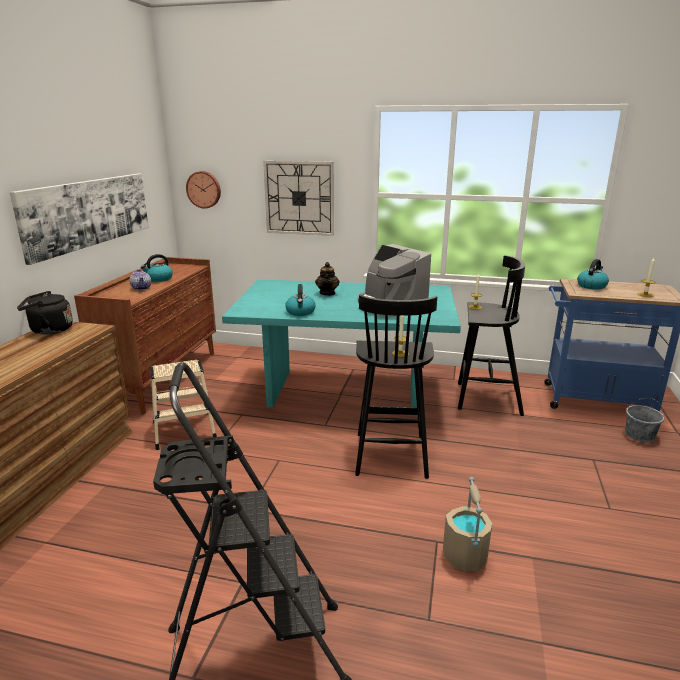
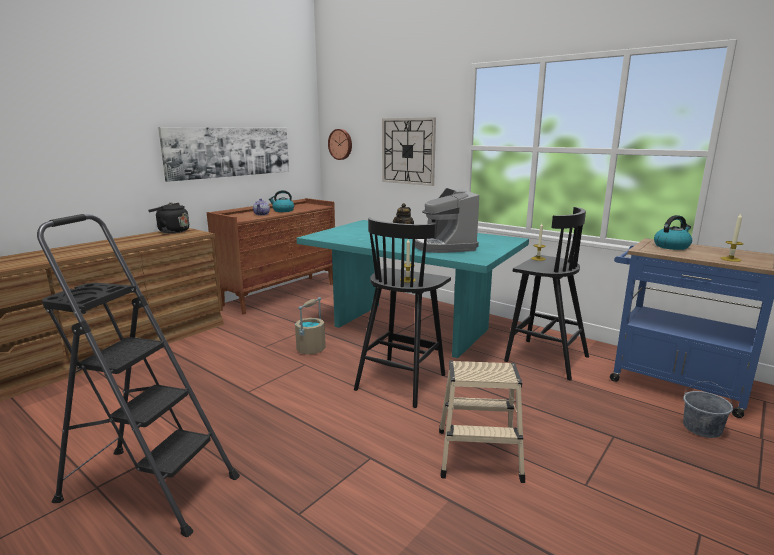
camera: 25 degrees right, 5 degrees down
(184, 429) = (259, 329): beige step ladder -> beige step ladder (479, 453)
(300, 312) = (359, 241): kettle -> none
(465, 556) = (384, 477): beige bucket -> beige bucket (311, 349)

